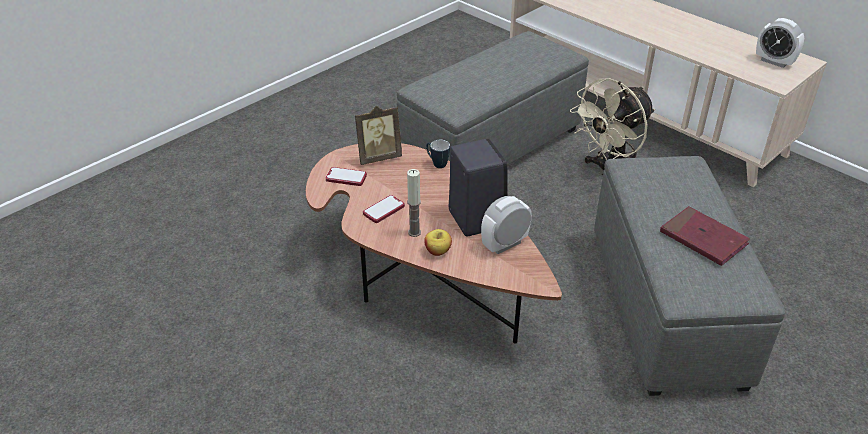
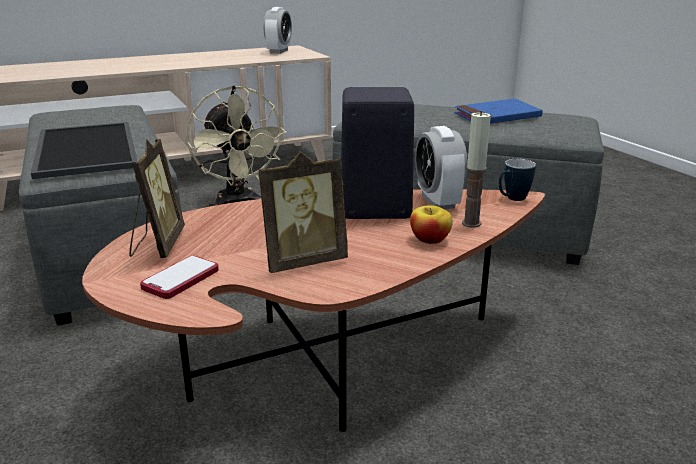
camera: 70 degrees left, 15 degrees down
(383, 210) = (303, 261): phone -> picture frame
(414, 232) = (376, 248): candle -> candle (471, 223)
(437, 164) = (228, 210): mug -> mug (512, 199)
(462, 80) = (83, 149): none -> tray
(703, 239) = (497, 116): red book -> blue book
(774, 61) = (278, 51): alarm clock -> alarm clock turned 45 degrees counterclockwise

